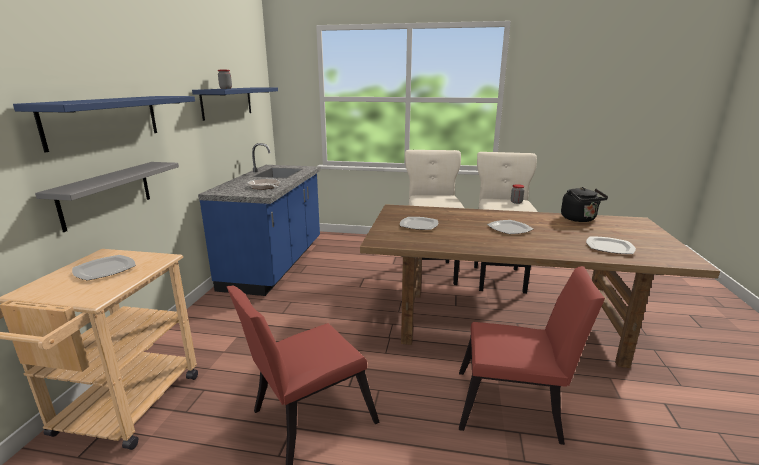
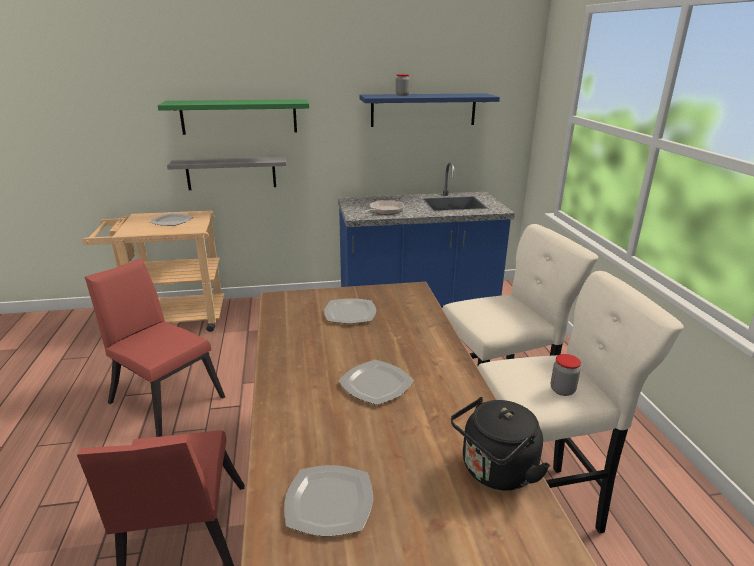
camera: 70 degrees right, 5 degrees up
(104, 120) = (239, 116): blue shelf -> green shelf

